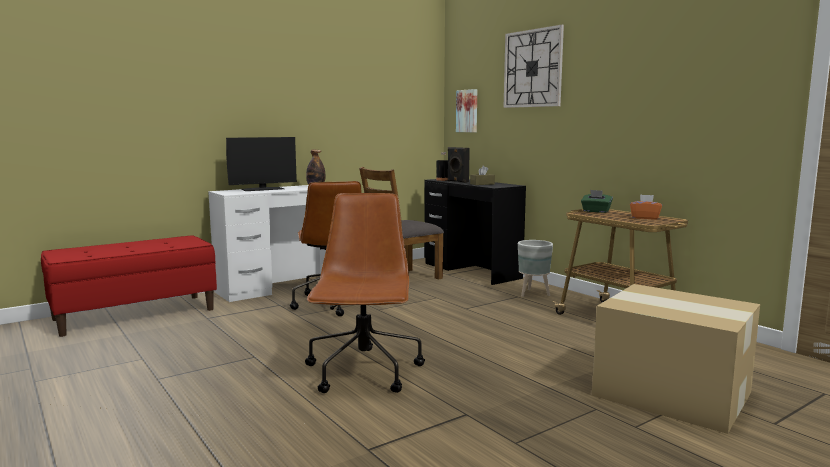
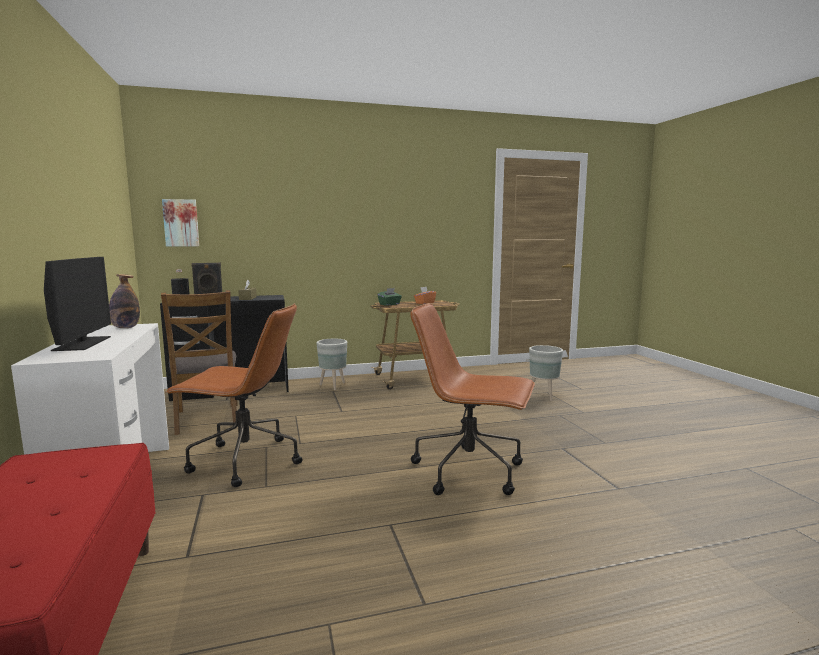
camera: 70 degrees left, 0 degrees up
(533, 68) = (278, 185): wall clock -> none
(673, 395) = (544, 396): cardboard box -> grey planter

